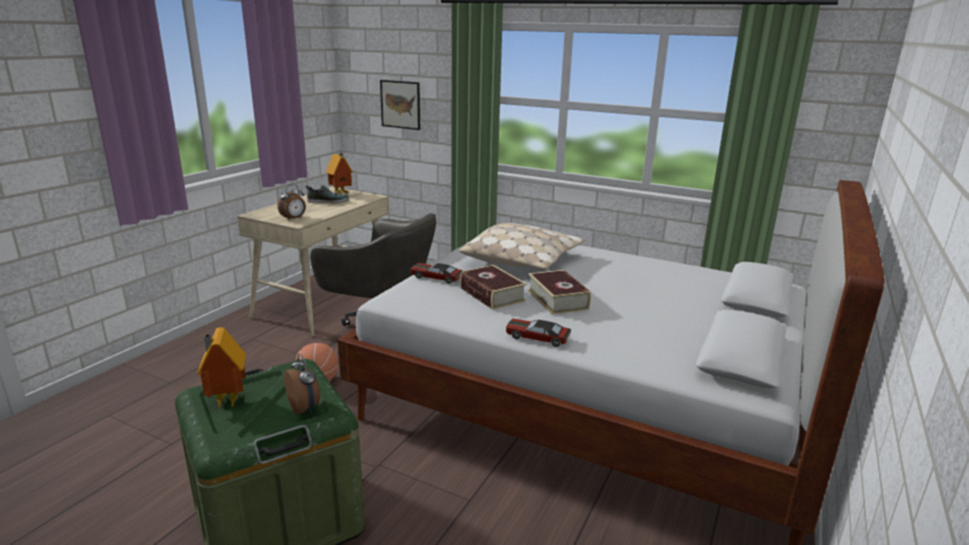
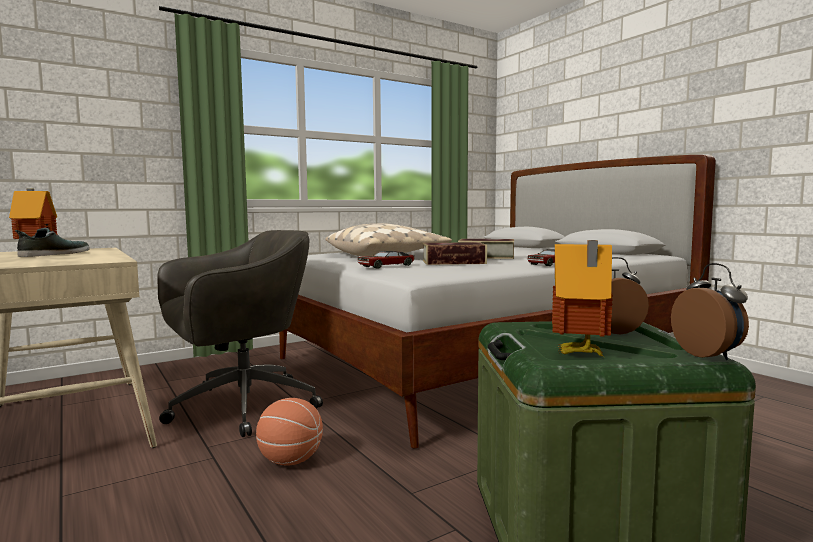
camera: 60 degrees left, 15 degrees down
(294, 219) = (85, 260): alarm clock -> alarm clock (709, 355)
(400, 104) = (80, 133): picture -> none

